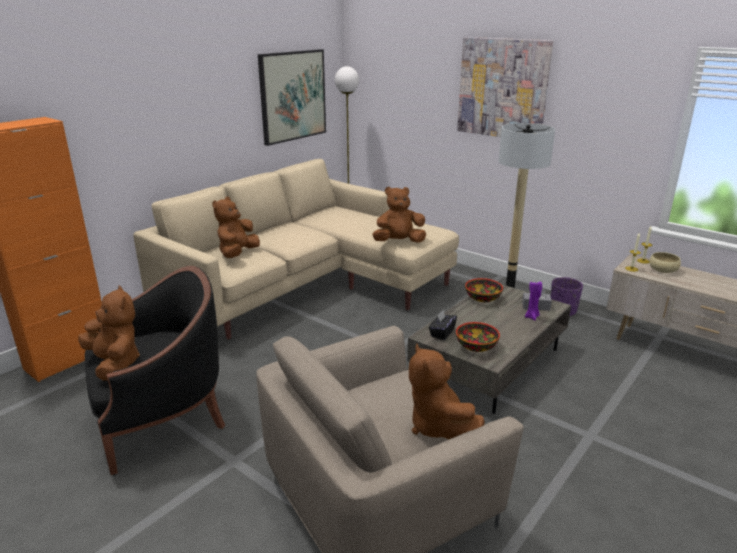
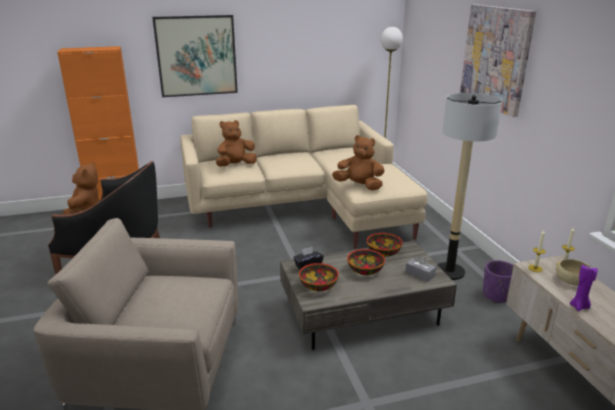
camera: 35 degrees right, 0 degrees up
(292, 96) = (339, 49): picture -> picture (196, 56)
(438, 427) = (175, 322): brown plush toy -> none
(492, 318) = (365, 270): none -> bowl
(532, 317) = (402, 281): purple candle -> purple candle (579, 307)

